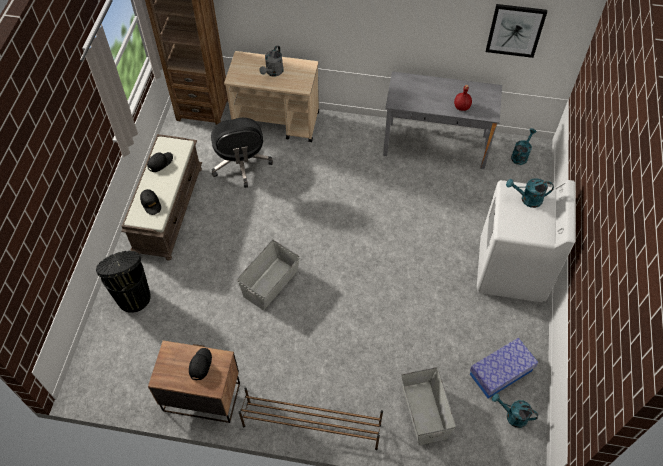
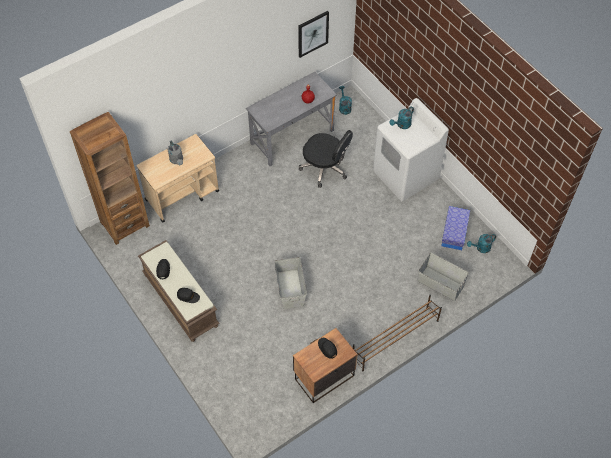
camera: 45 degrees left, 0 degrees up
(133, 296) = (221, 363): black trash can -> none
(241, 163) = (191, 237): black office chair -> black office chair (325, 168)

